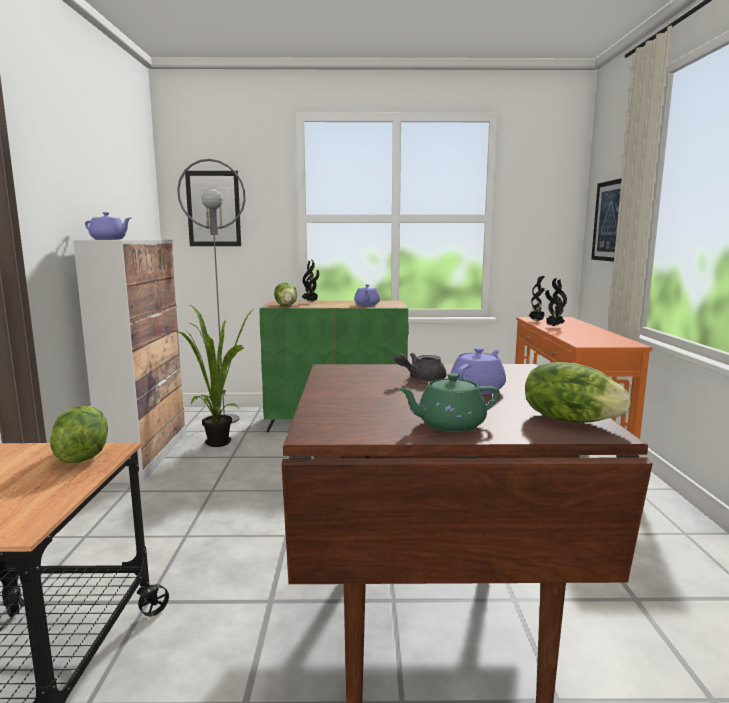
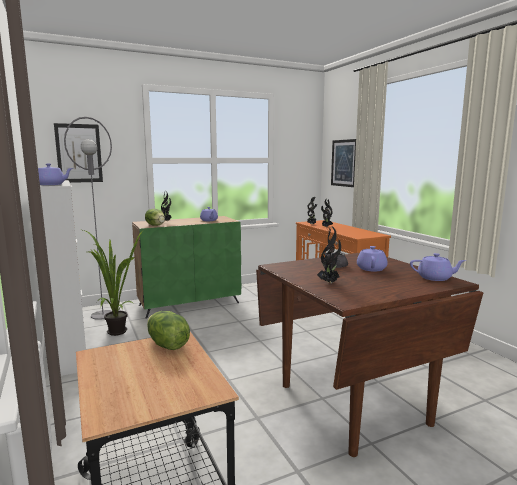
camera: 25 degrees left, 0 degrees up
(358, 401) = (329, 283): none -> potted plant
(449, 425) = (394, 288): green teapot -> none
(570, 419) = (435, 278): lettuce -> purple teapot

